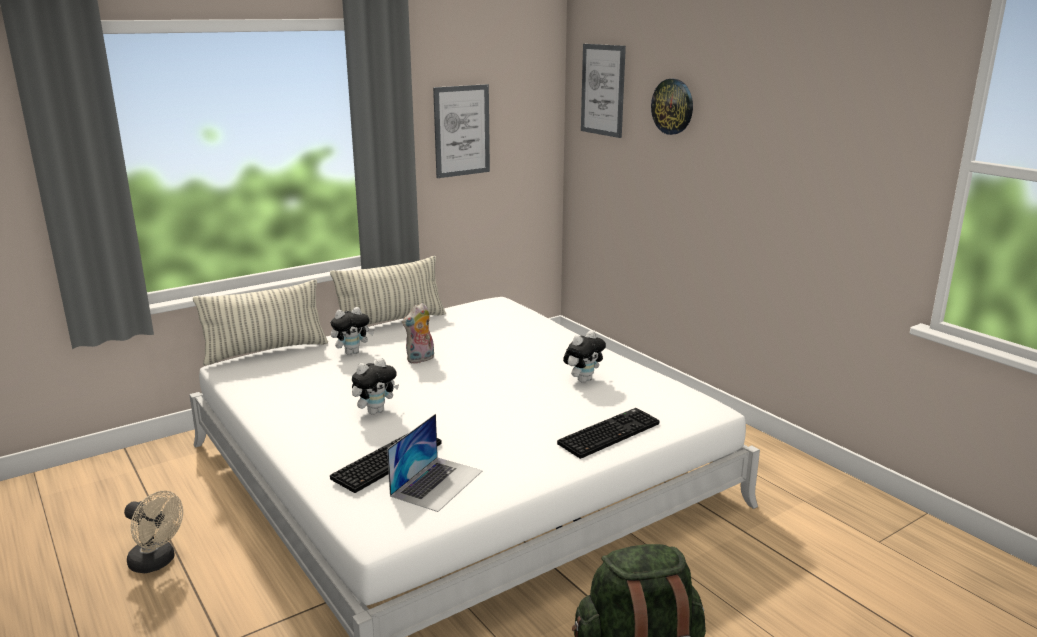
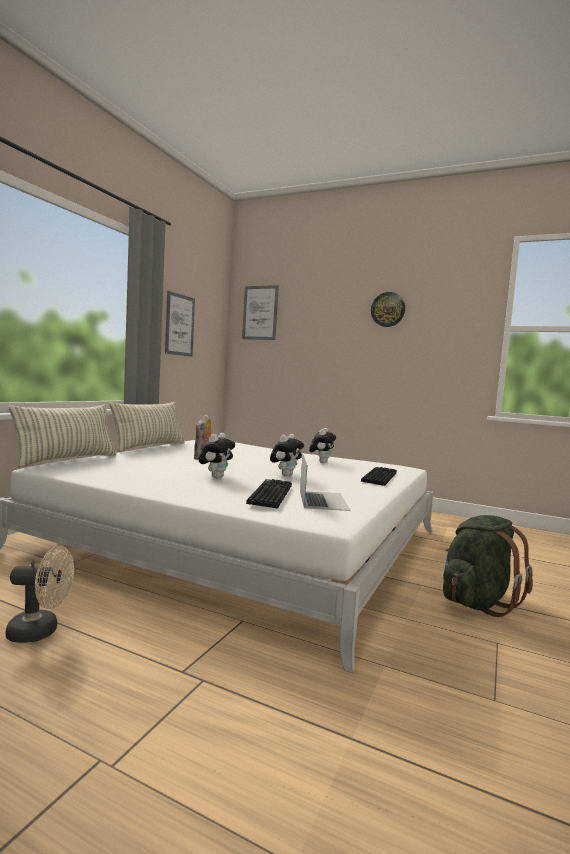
camera: 30 degrees left, 15 degrees down
(352, 352) = (144, 458): plush toy -> plush toy (285, 475)
(672, 106) = (315, 317): wall clock -> wall clock (388, 309)

